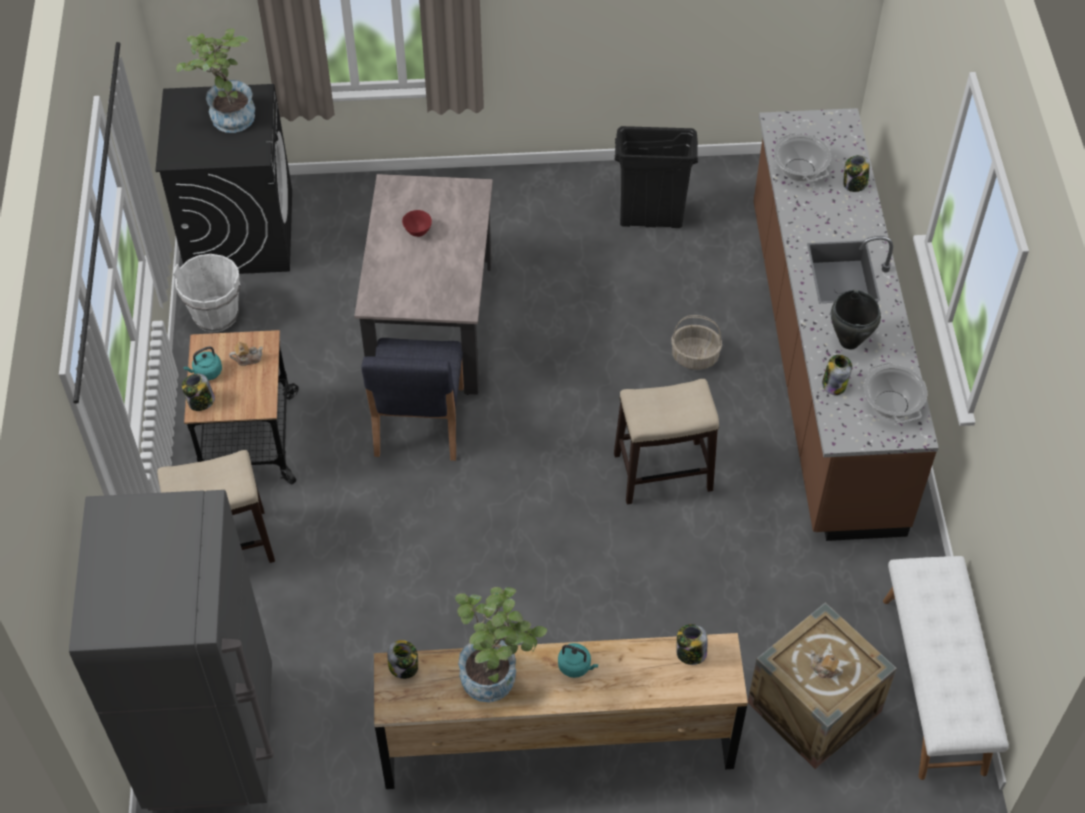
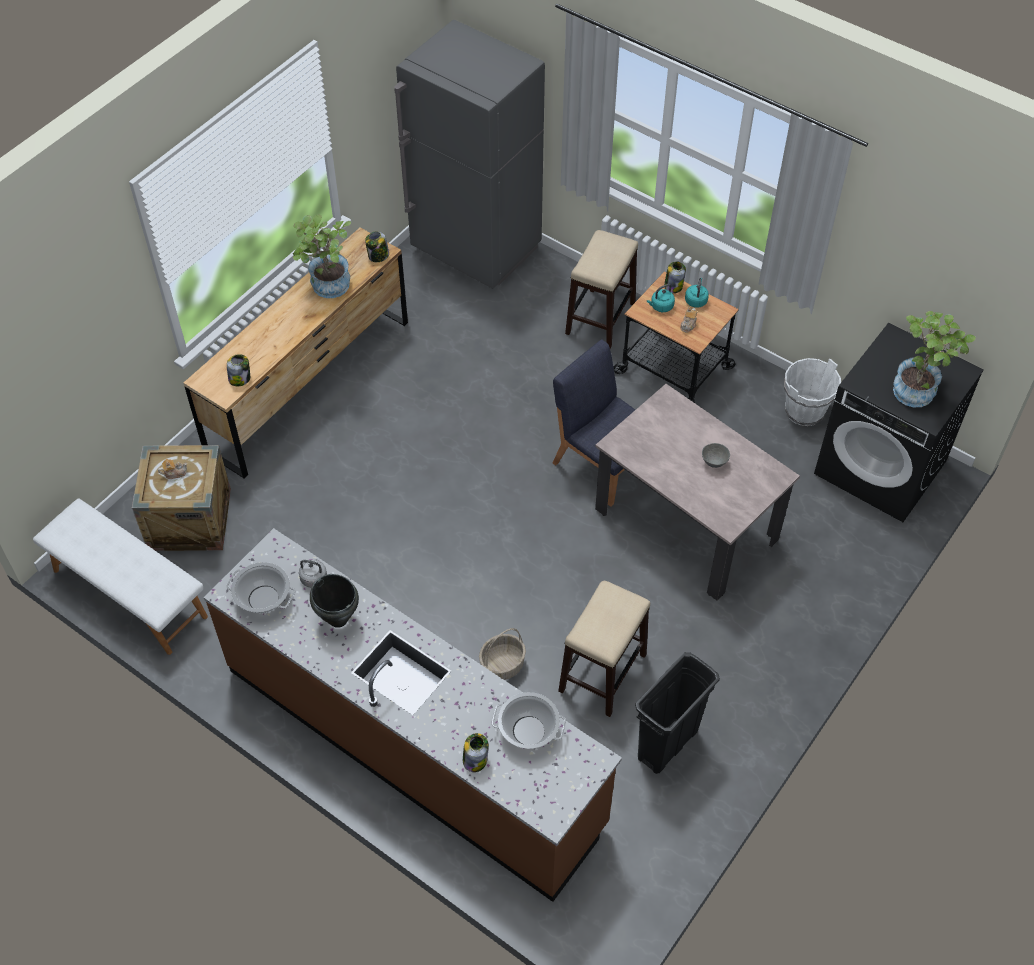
camera: 130 degrees right, 0 degrees up
(418, 232) = (714, 463): red bowl -> grey bowl
(576, 666) = (293, 324): turquoise kettle -> turquoise kettle (661, 306)
(664, 472) = (427, 569): stool -> stool (602, 673)
(834, 384) = (315, 579): jar -> grey kettle

